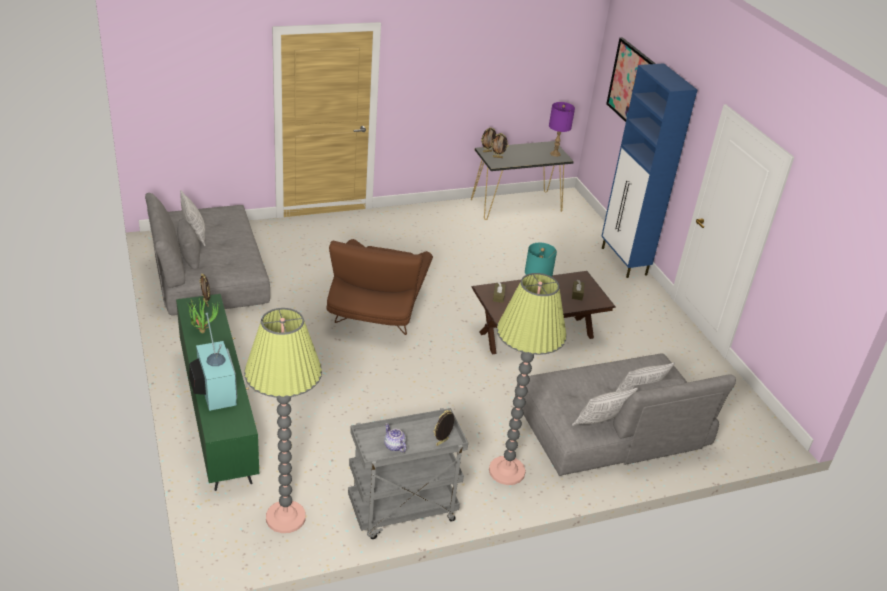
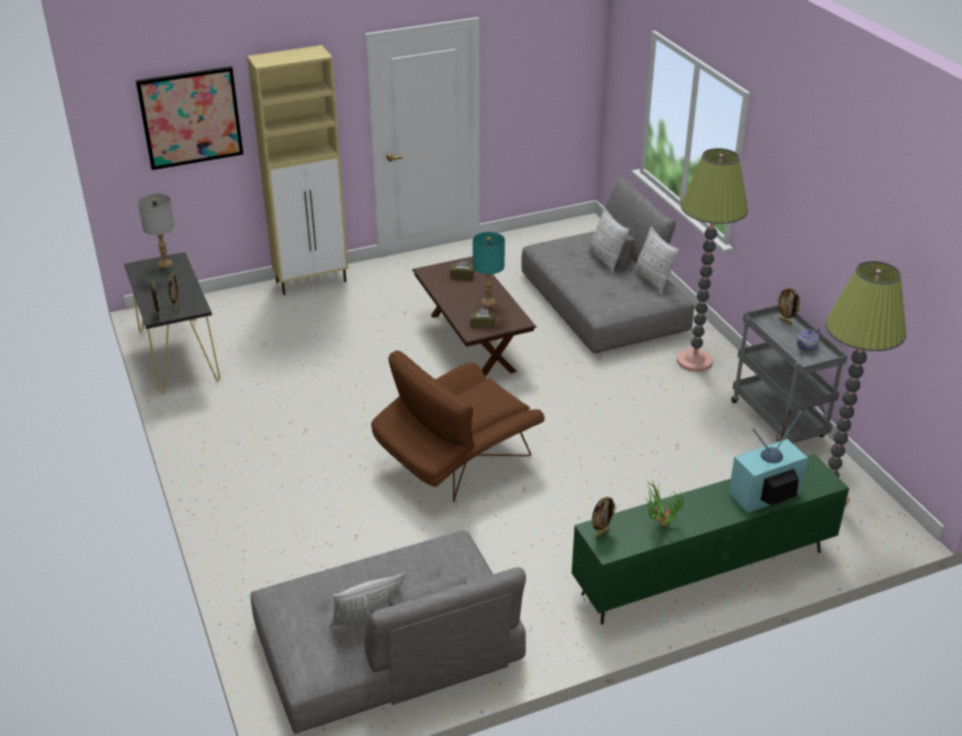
camera: 90 degrees left, 0 degrees up
(377, 311) = (456, 461): brown armchair -> brown armchair turned 135 degrees clockwise
(555, 154) = (165, 263): purple table lamp -> grey table lamp
(624, 262) = (312, 281): blue cabinet -> beige cabinet

